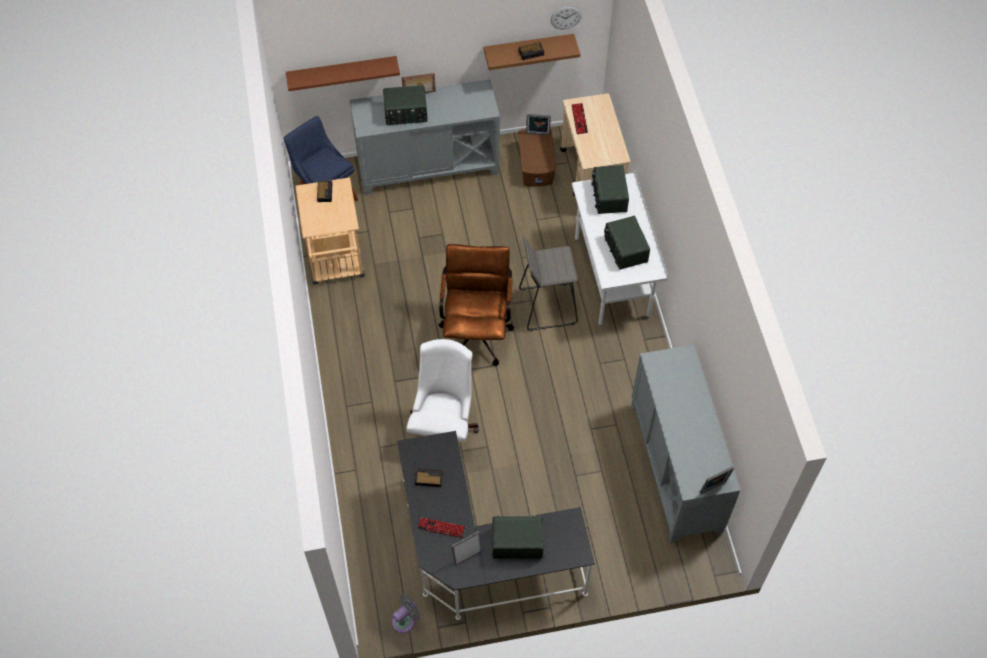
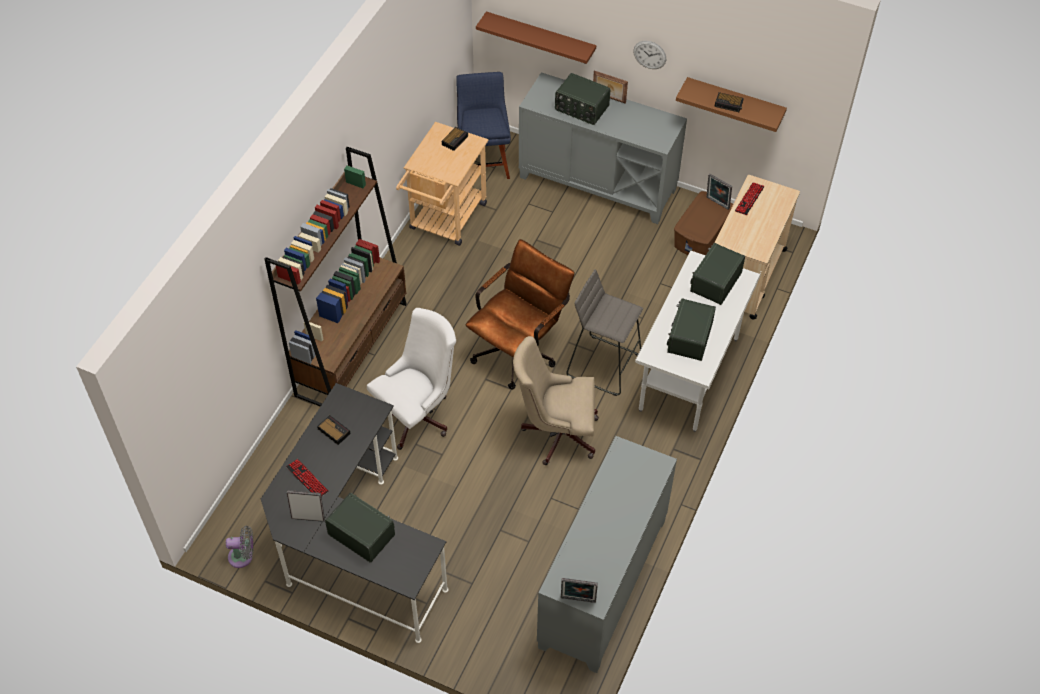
camera: 35 degrees right, 5 degrees down
(350, 407) = (352, 348): none -> brown bookcase
(555, 378) = (556, 433): none -> beige office chair
(566, 17) = (780, 84): wall clock -> wall clock (649, 54)

